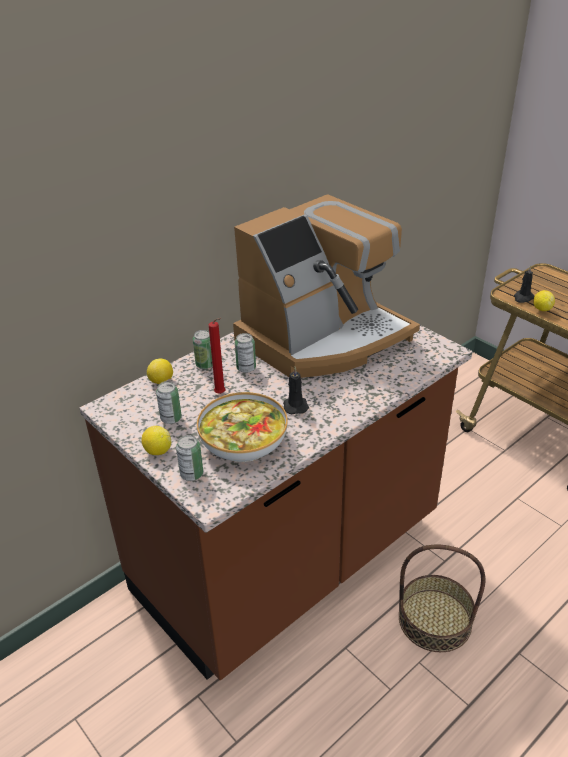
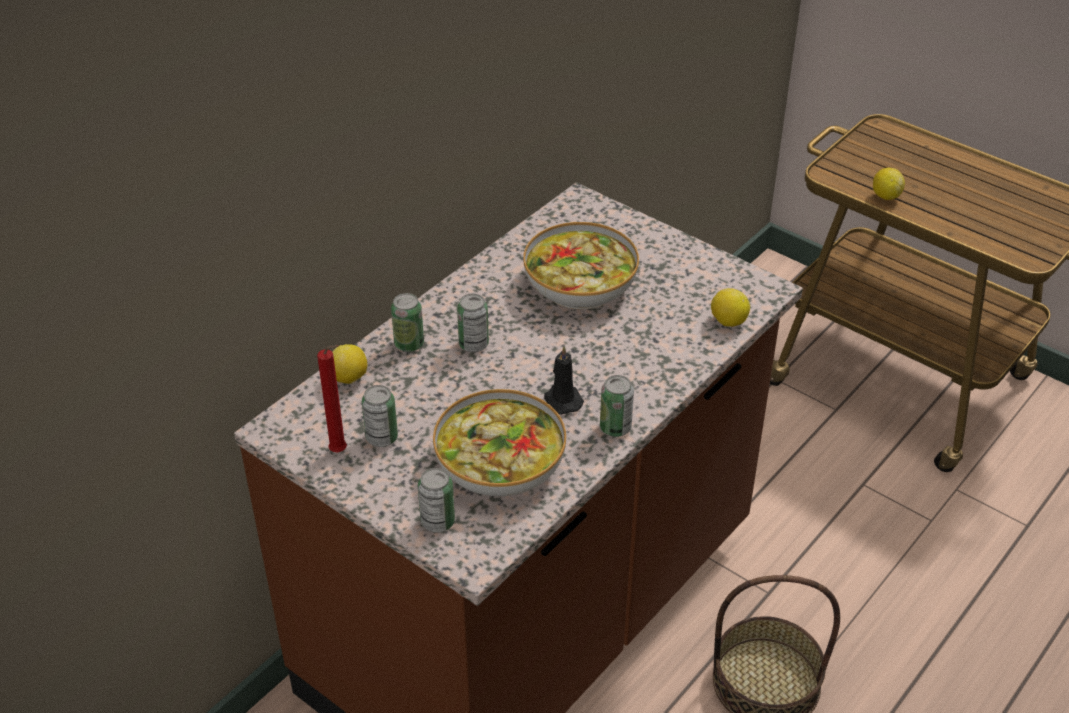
camera: 10 degrees left, 5 degrees up
(158, 451) = (377, 491): lemon -> lemon (728, 321)
(221, 394) = (447, 391): red candle -> red candle (341, 452)
(324, 338) = (580, 284): coffee machine -> bowl
(326, 426) = (615, 427): none -> can
(523, 298) = (855, 178): black candle -> none

